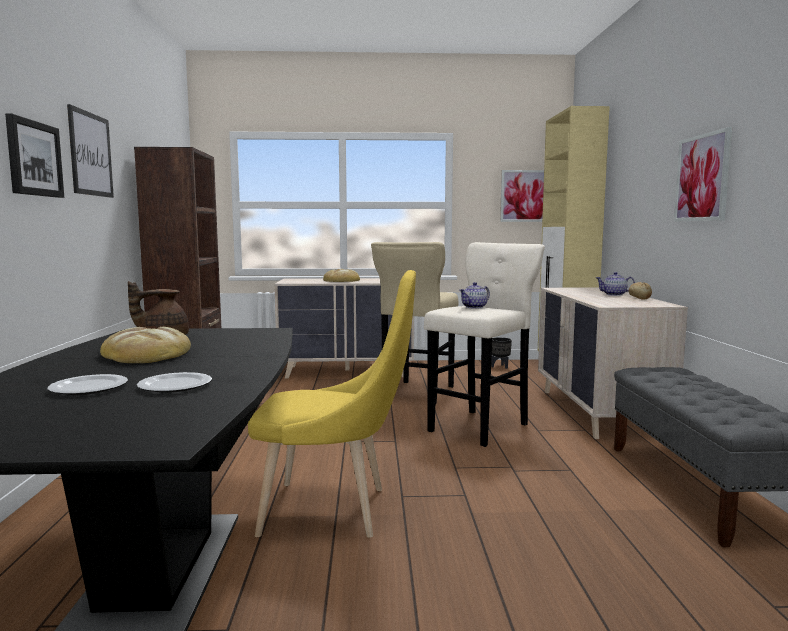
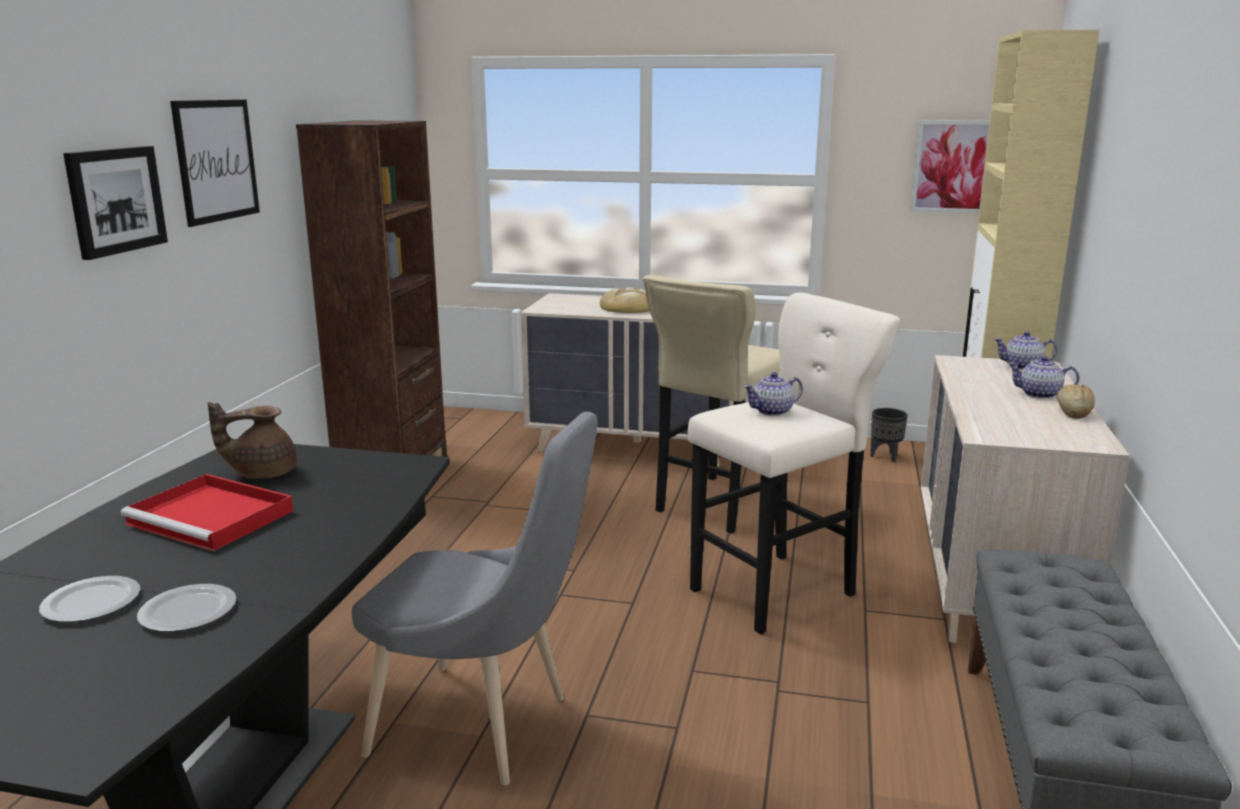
camera: 15 degrees right, 10 degrees up
(147, 354) = (213, 518): bread -> red tray
(334, 511) = (482, 728): yellow chair -> grey chair
(592, 288) = (1023, 366): none -> teapot
(702, 178) = (1180, 234): picture -> none

